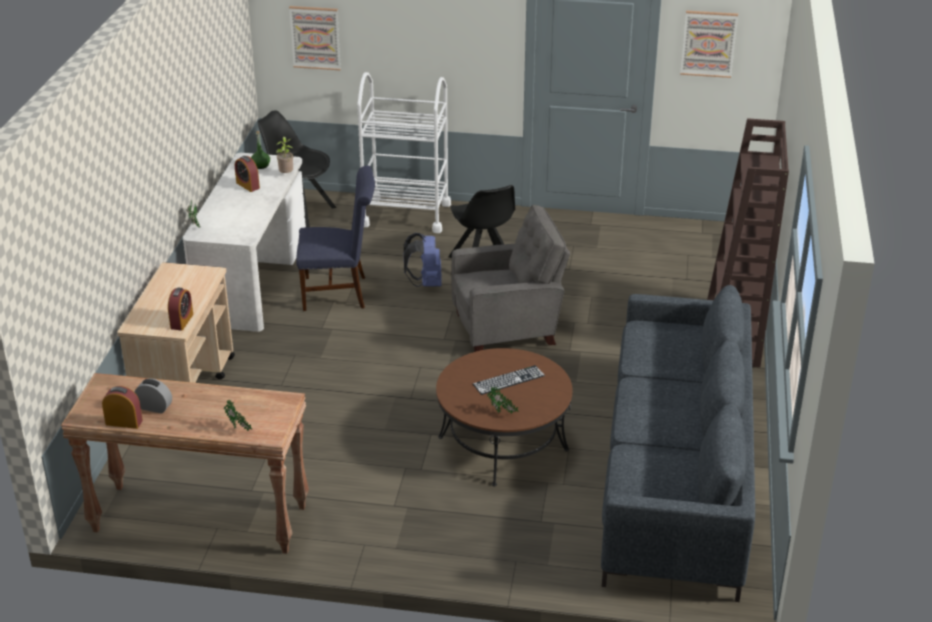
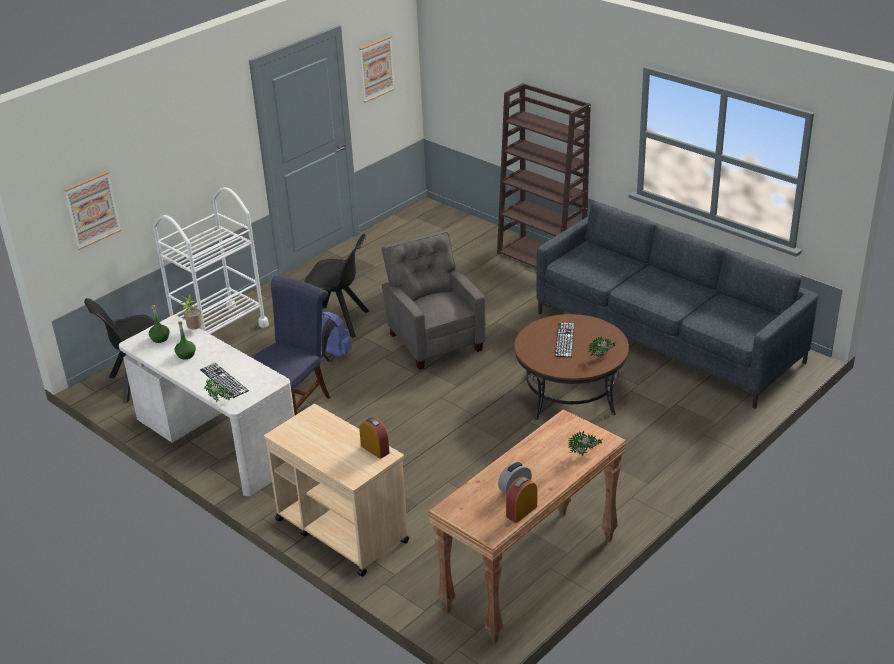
camera: 55 degrees left, 0 degrees up
(226, 215) = (224, 380): none -> keyboard
(248, 185) = (186, 355): alarm clock -> green bottle
(508, 328) = (434, 341): grey armchair -> grey armchair turned 45 degrees counterclockwise

